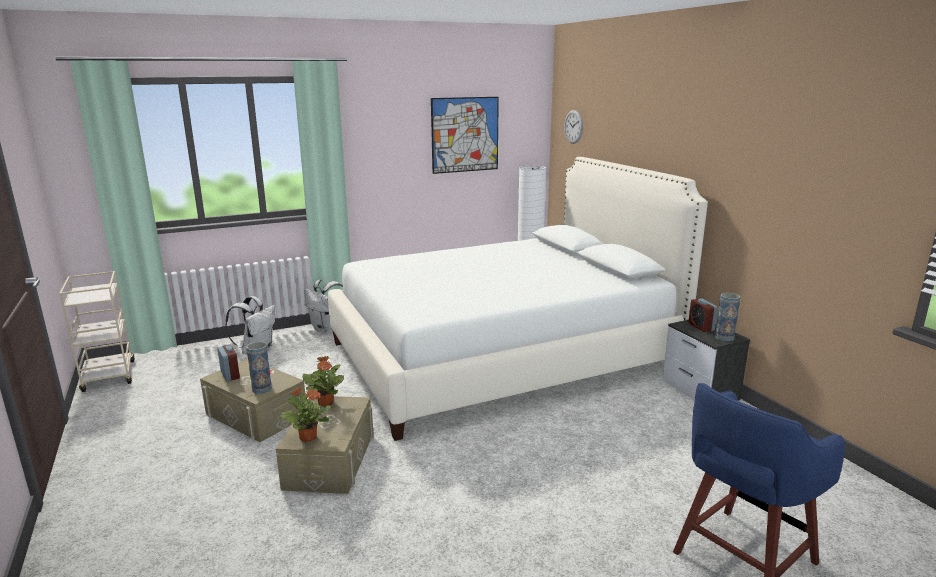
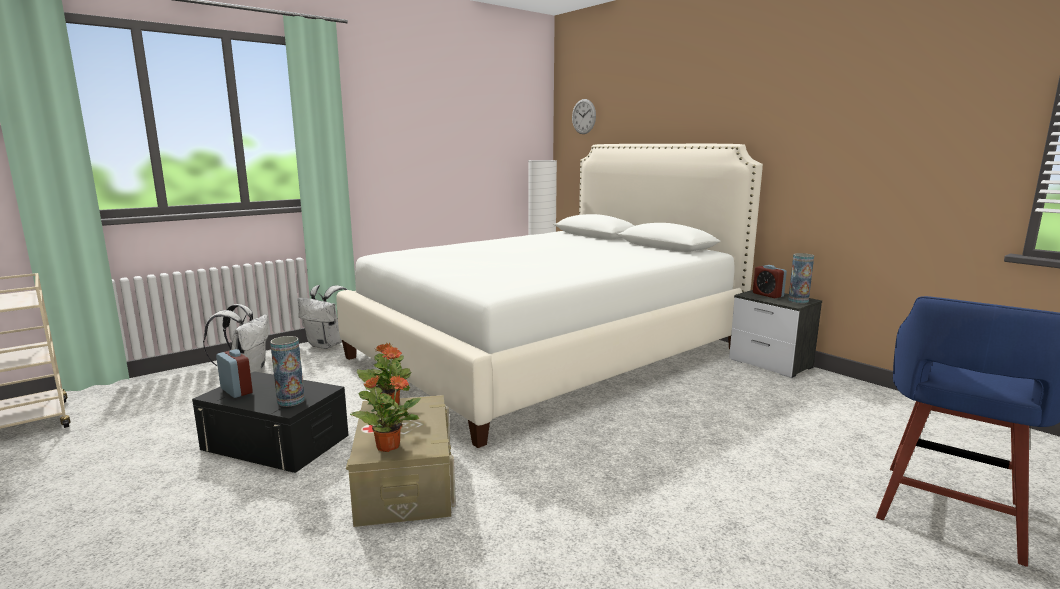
camera: 15 degrees left, 5 degrees down
(256, 415) = (276, 442): beige storage box -> black storage box
(465, 134) = (472, 123): picture -> none

